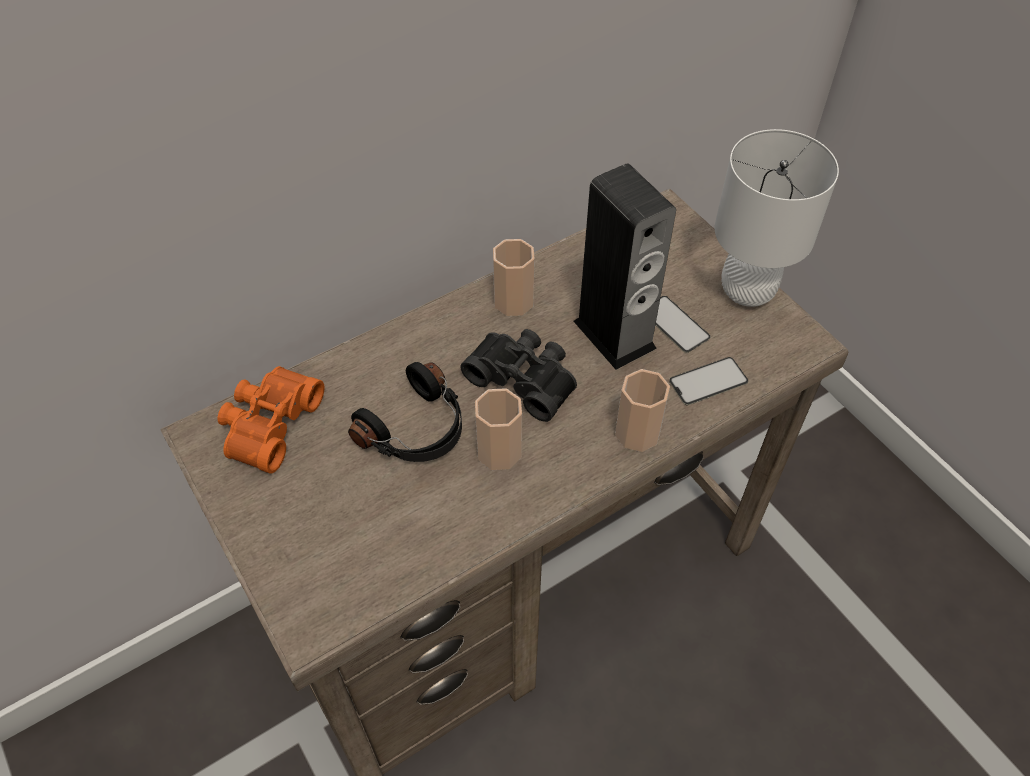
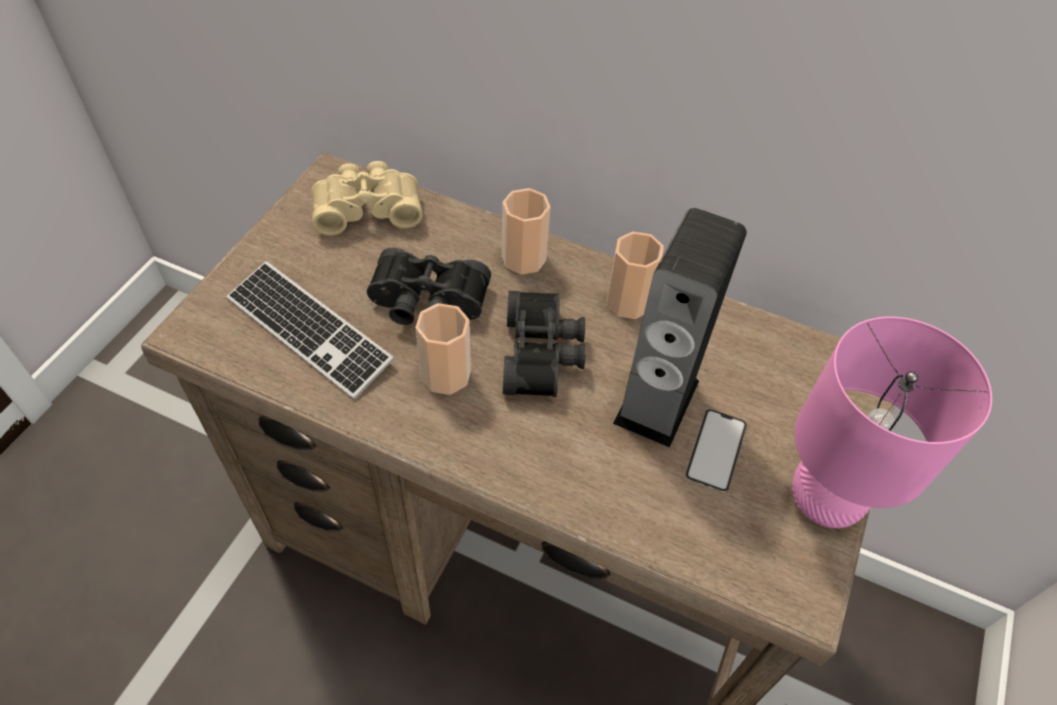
camera: 55 degrees right, 0 degrees up
(268, 424) = (367, 208): orange binoculars -> beige binoculars
(380, 530) = (309, 331): none -> keyboard
(417, 430) = (427, 304): black headphones -> black binoculars
(637, 433) = (547, 479): cup -> cup (523, 258)
(708, 381) = (664, 516): phone -> none
(749, 292) = (826, 503): white table lamp -> pink table lamp

